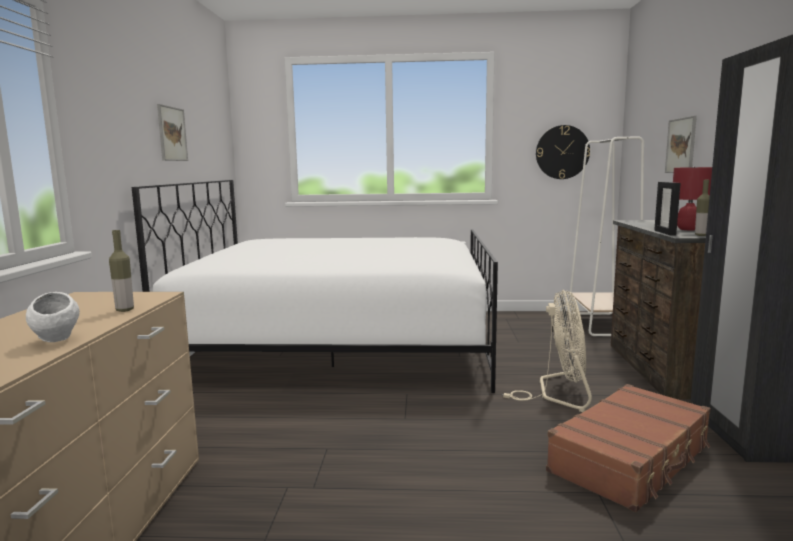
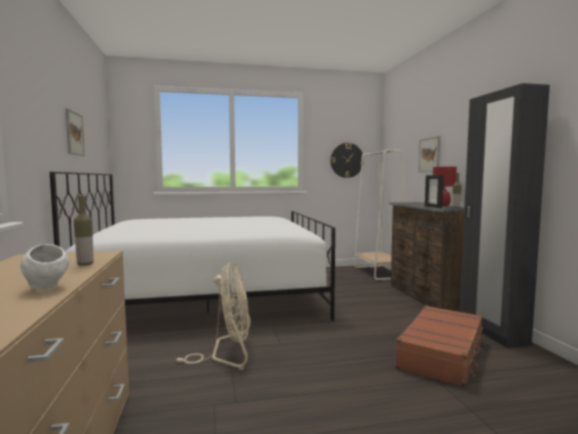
camera: 15 degrees left, 5 degrees down
(556, 391) = (373, 316): beige fan -> beige fan (227, 351)

